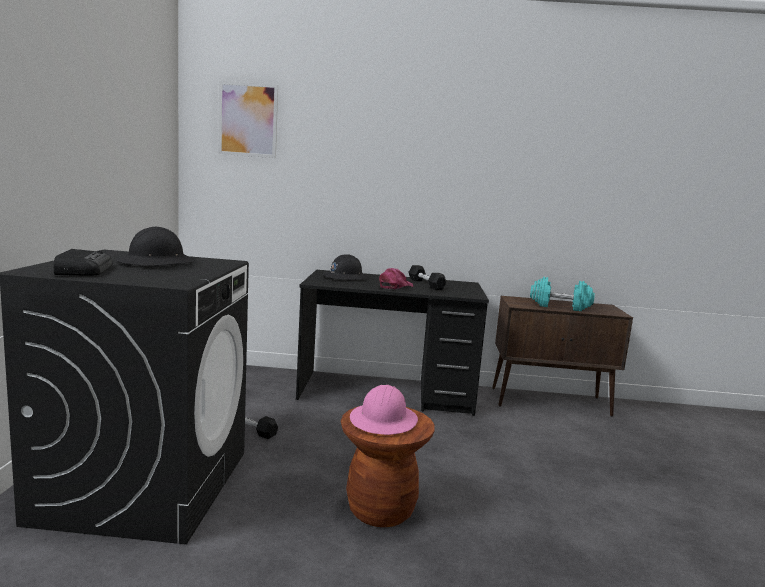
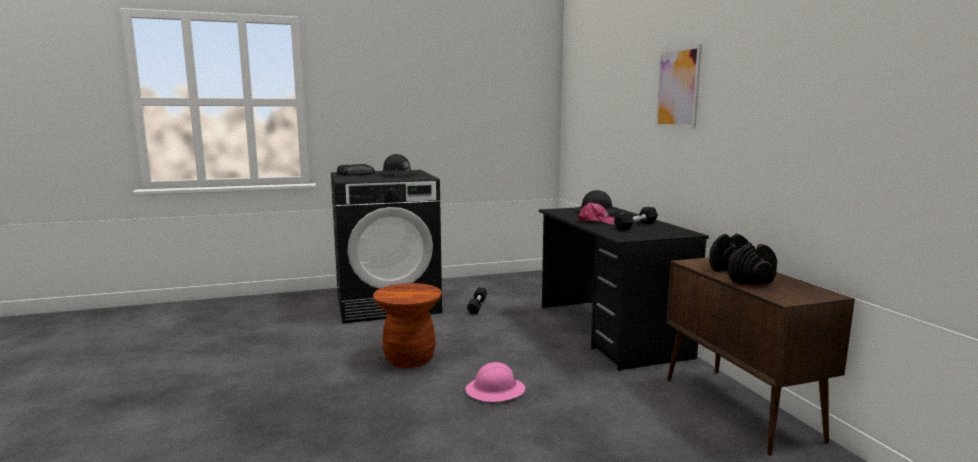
camera: 70 degrees right, 0 degrees up
(248, 120) = (585, 76): picture -> picture (677, 88)
(384, 420) = (407, 291): pink hard hat -> pink hard hat (495, 391)
(559, 306) = (739, 275): turquoise dumbbell -> black dumbbell

